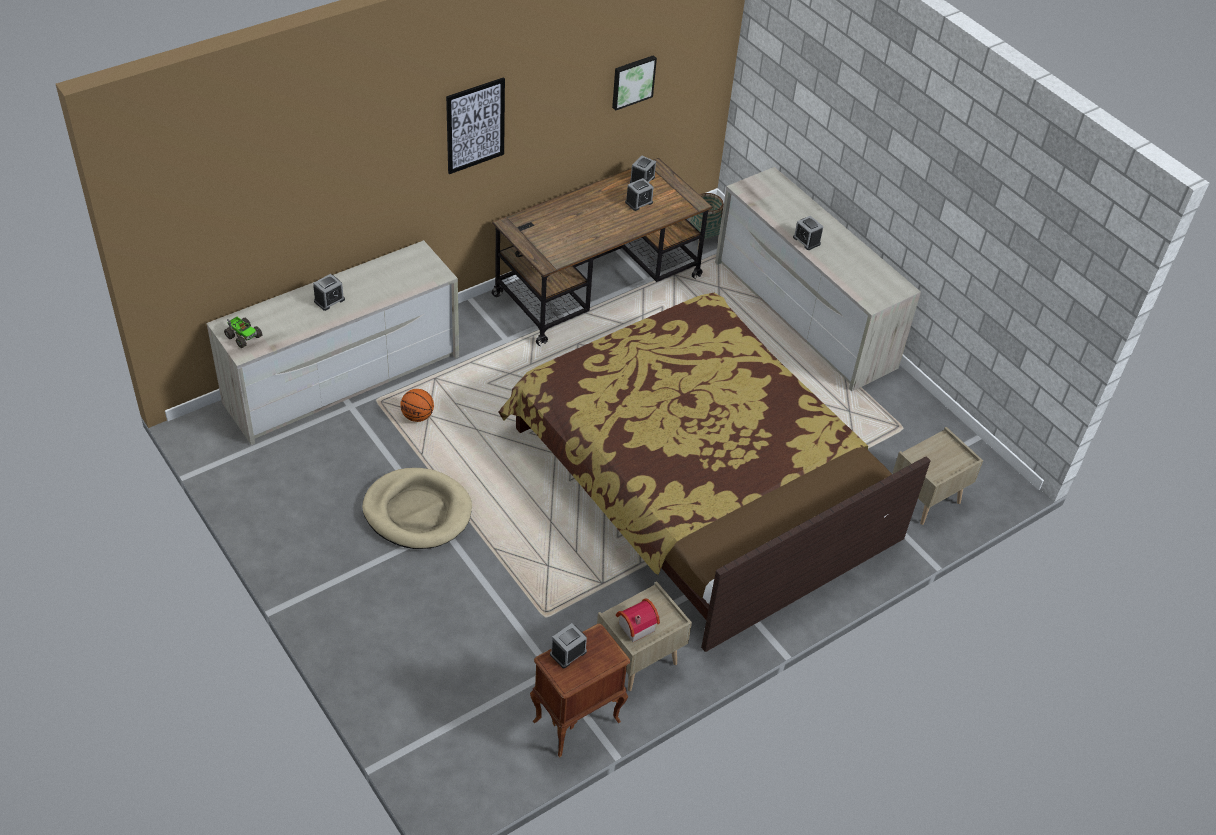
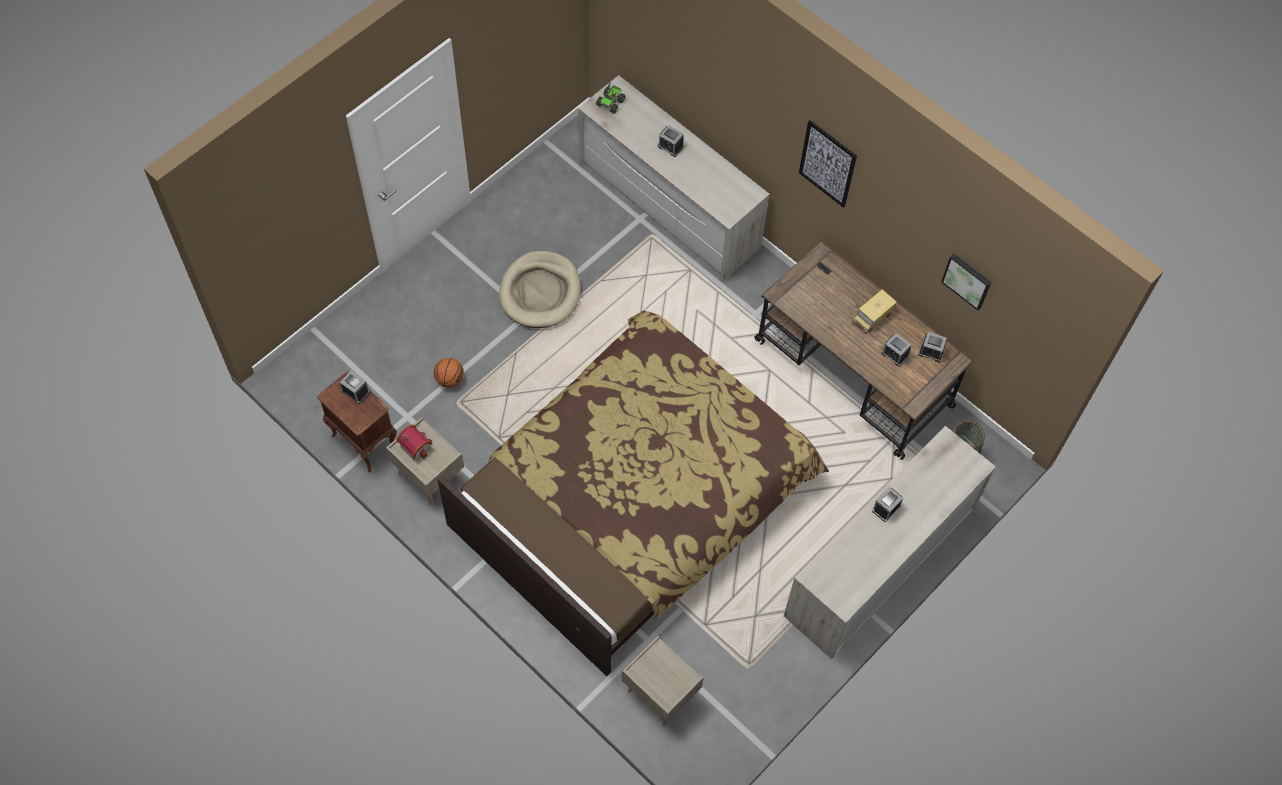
camera: 80 degrees right, 15 degrees up
(417, 416) = (643, 268): basketball -> basketball (449, 379)
(593, 207) = (872, 317): none -> toy truck

